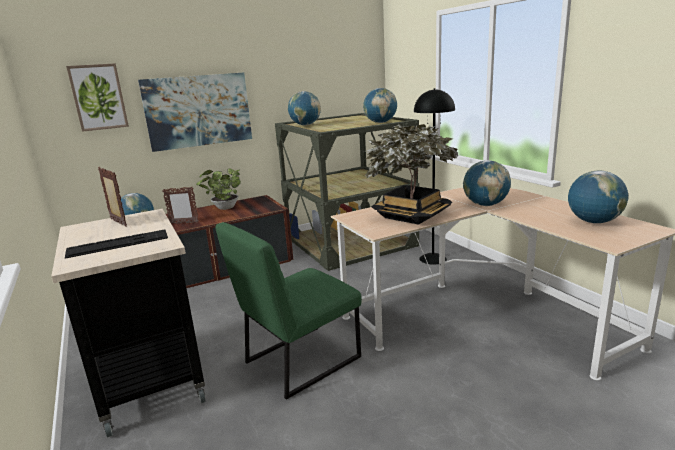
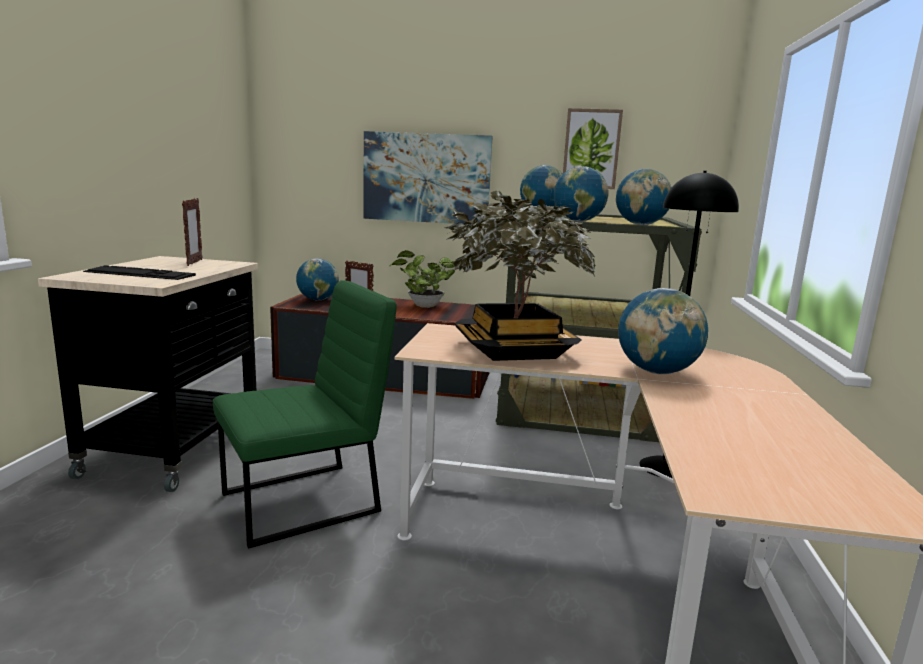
camera: 35 degrees right, 5 degrees down
(98, 97) = (322, 147): picture -> picture (591, 149)
(299, 360) = (306, 501): green chair -> green chair turned 150 degrees clockwise
(593, 222) = (789, 454): globe -> globe (578, 221)

